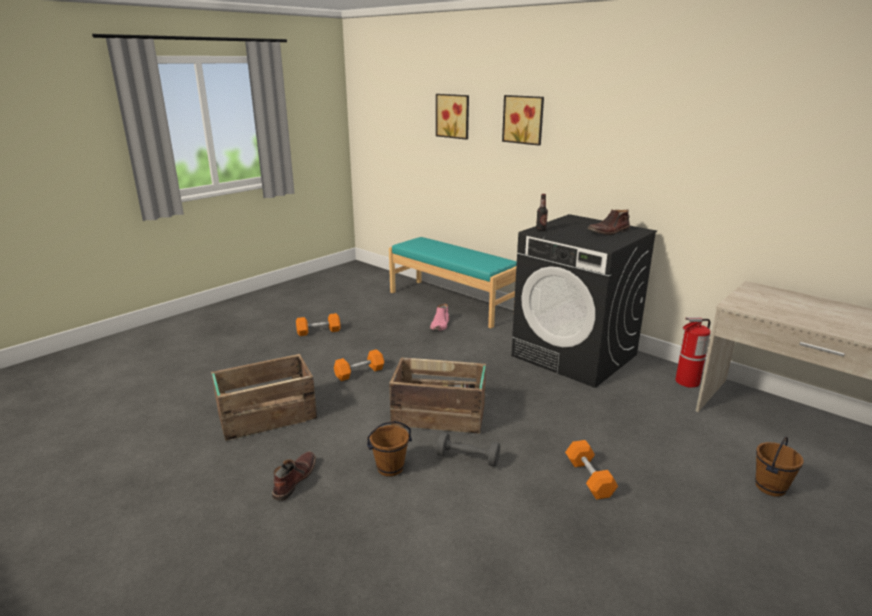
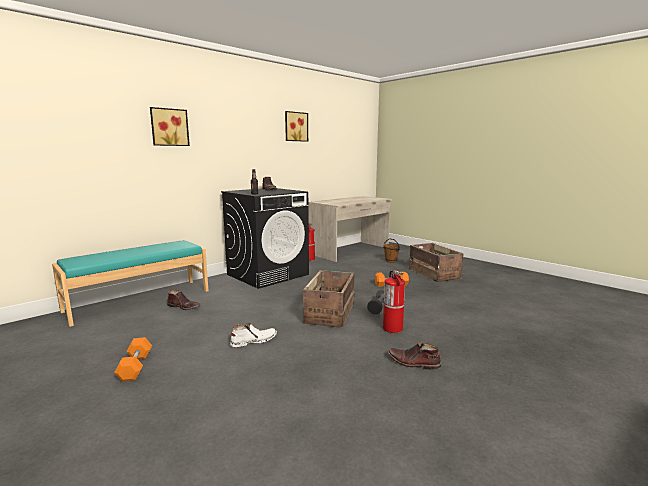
camera: 85 degrees left, 10 degrees down
(265, 416) = (319, 386): crate -> crate (434, 274)
(359, 372) = (253, 341): orange dumbbell -> white boot
(390, 468) = (392, 329): brown bucket -> fire extinguisher
(440, 325) = (184, 307): pink boot -> brown boot
(453, 116) = (86, 125): picture -> picture (295, 126)

